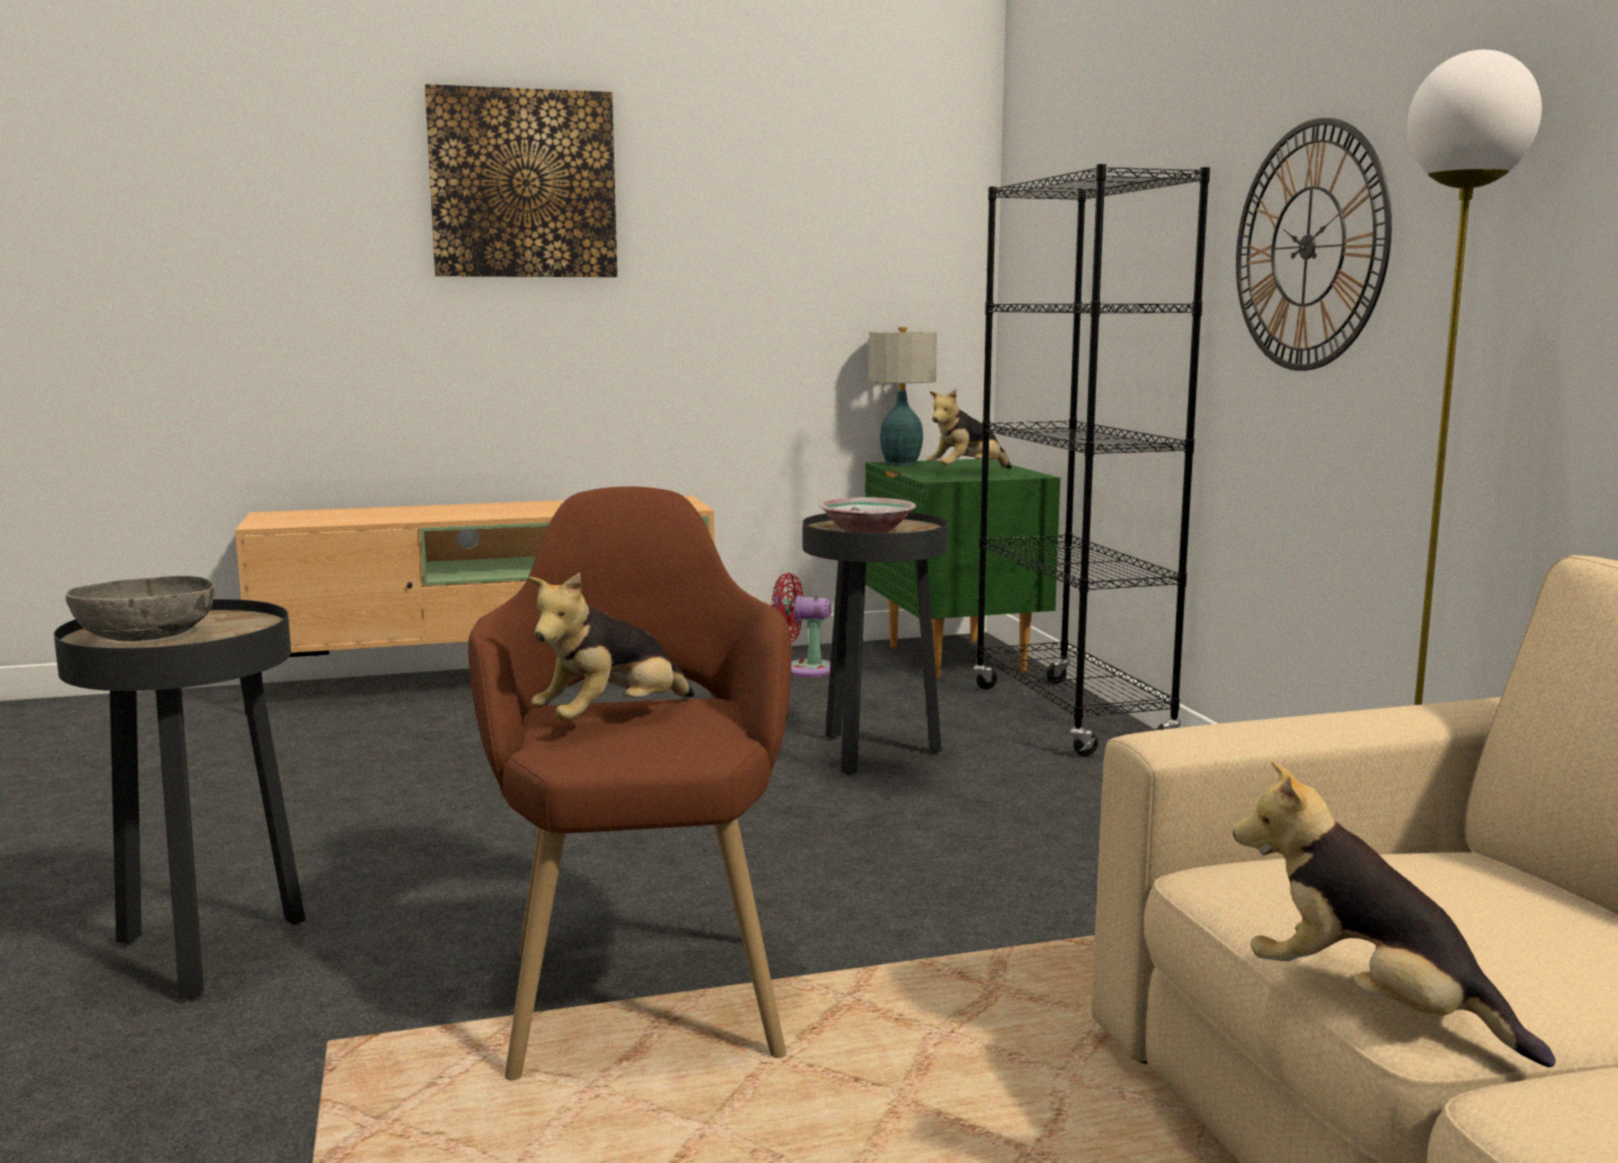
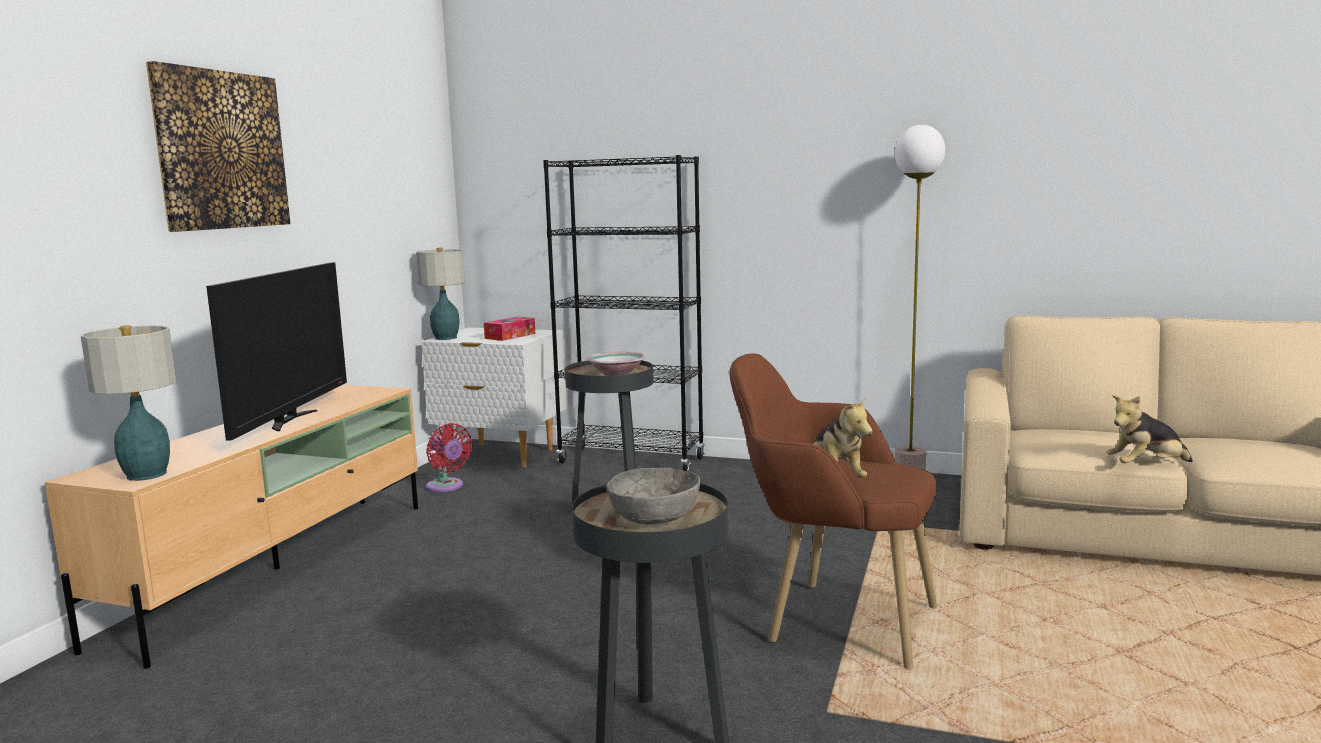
camera: 55 degrees left, 0 degrees up
(286, 522) = (147, 475): none -> table lamp
(516, 511) = (290, 420): none -> television
(803, 669) = (446, 487): red fan -> red fan turned 90 degrees counterclockwise
(954, 658) = (501, 455): green nightstand -> white nightstand
(967, 473) = (510, 336): plush toy -> tissue box
(1308, 247) = (778, 198): wall clock -> none

